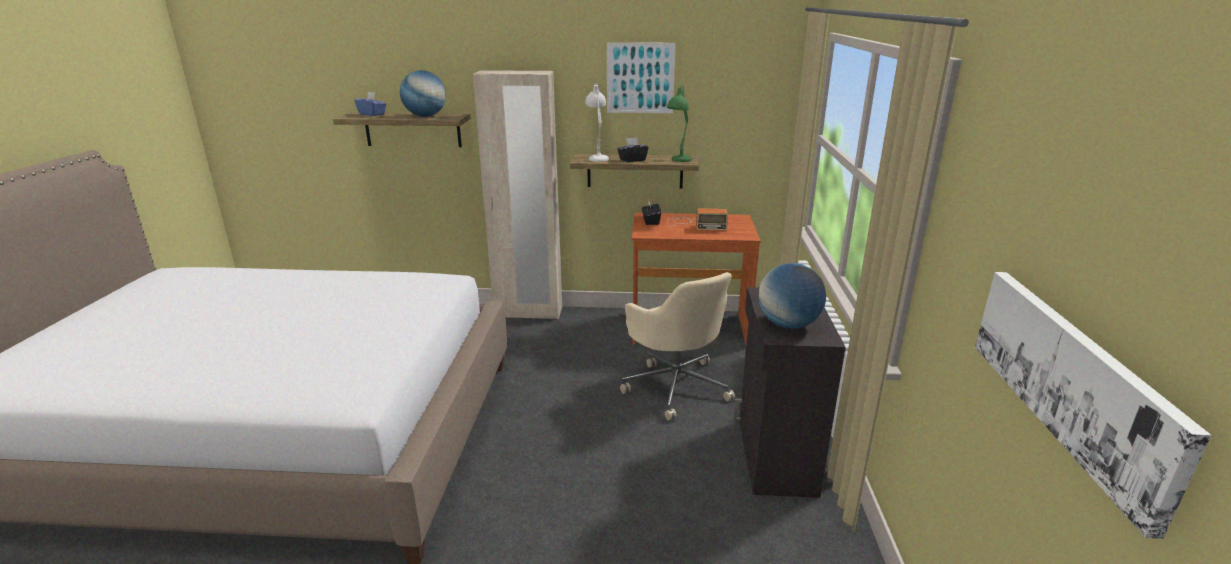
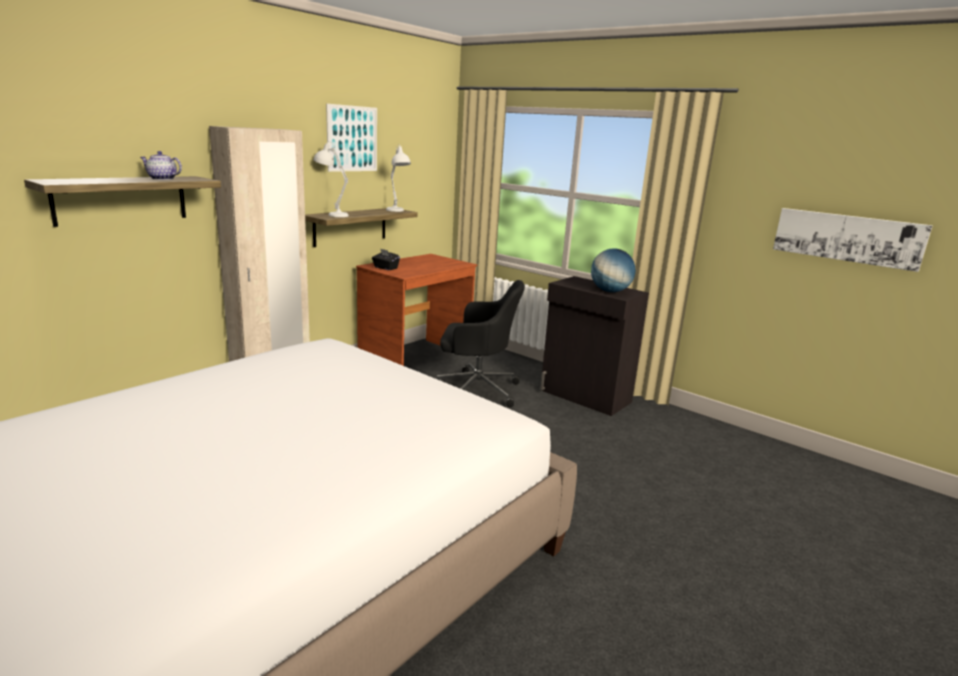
camera: 55 degrees left, 5 degrees down
(372, 114) = (77, 180): blue tissue box -> none
(425, 116) = (161, 179): globe -> teapot
(632, 160) = (364, 213): black tissue box -> none
(675, 385) = (476, 389): beige office chair -> black office chair
(678, 161) = (397, 211): green table lamp -> white table lamp
(694, 224) = (417, 264): radio -> none

